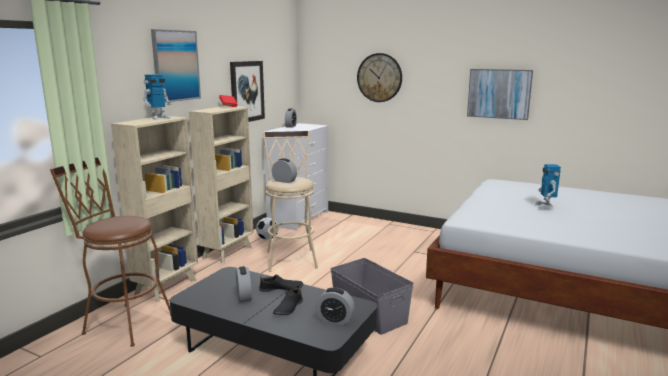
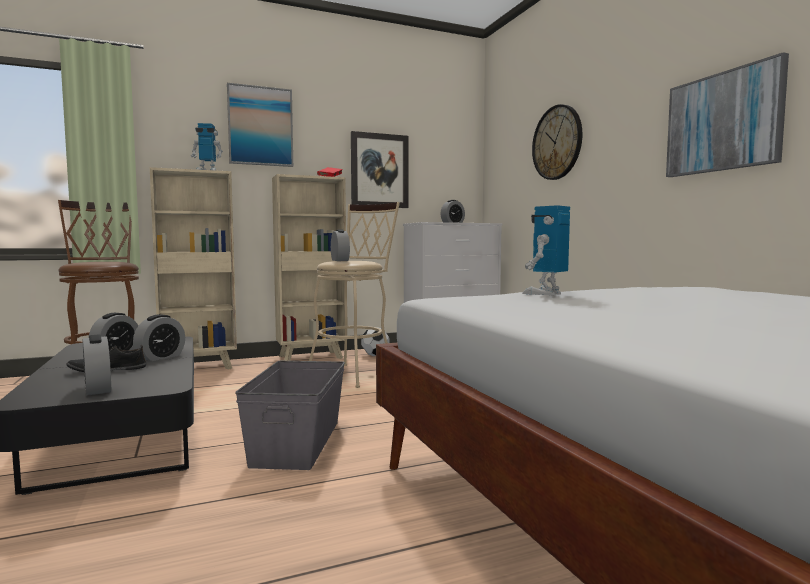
camera: 40 degrees right, 10 degrees down
(281, 289) = (160, 357): black shoe -> alarm clock
(545, 206) = (676, 302): toy robot -> toy robot (546, 293)

